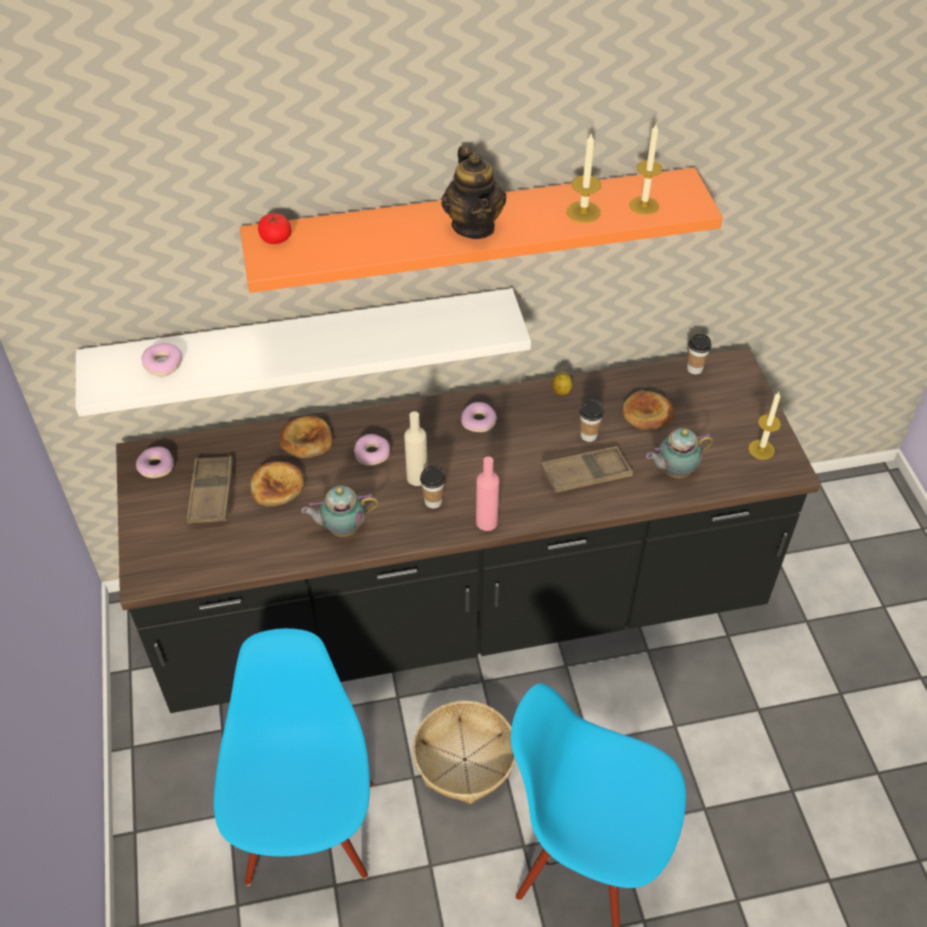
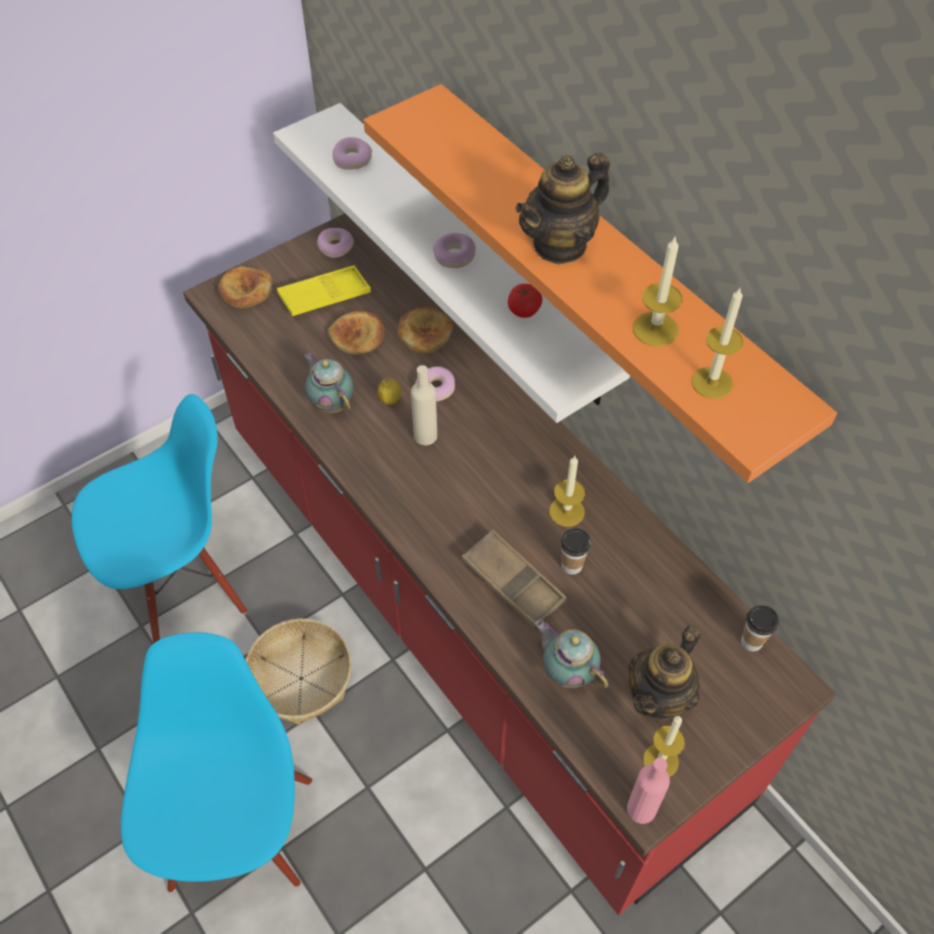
camera: 65 degrees right, 5 degrees up
(211, 494) = (324, 296): brown tray -> yellow tray
(276, 238) = (438, 112): tomato -> tomato (524, 310)
(433, 501) = (401, 461): cup -> none
(463, 609) = (466, 608): black counter -> red counter
(479, 421) = (531, 458): donut -> donut (454, 256)
(486, 522) = (398, 516): pink bottle -> pink bottle (641, 809)
(540, 420) = (566, 511): none -> candle
(561, 392) = (621, 516): lemon -> lemon (390, 400)
(647, 413) = (642, 613): bread -> bread (245, 290)
(714, 431) = (659, 696): none -> teapot

